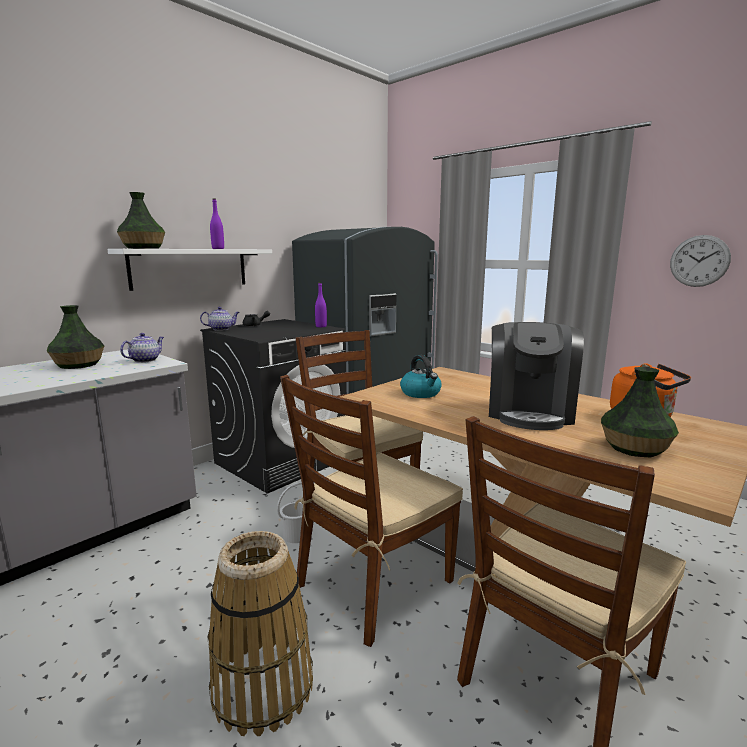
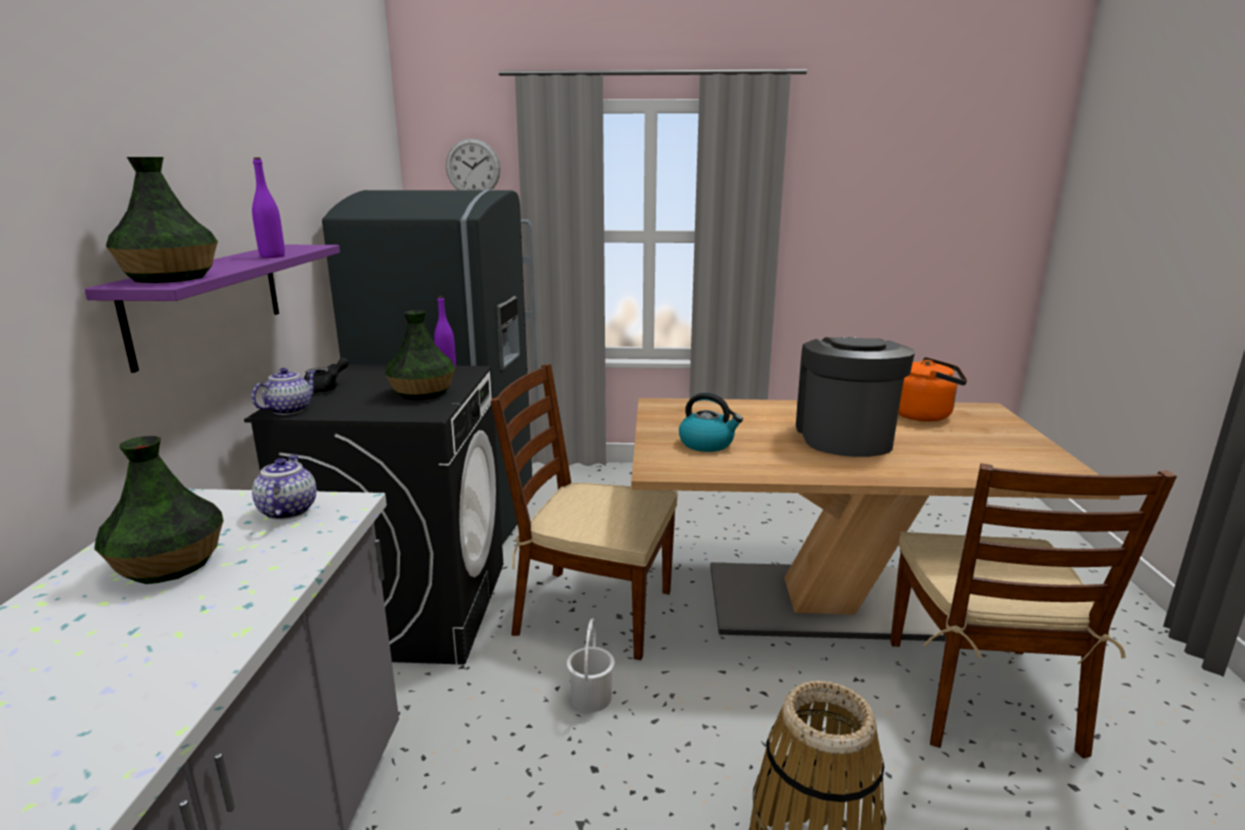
camera: 40 degrees left, 5 degrees up
(190, 268) = (208, 300): white shelf -> purple shelf
(373, 583) = (751, 703): brown chair -> none
(530, 412) = (844, 436): coffee machine -> coffee machine turned 150 degrees counterclockwise
(635, 448) = (979, 450): vase -> vase (423, 393)
(699, 261) = (852, 230): wall clock -> wall clock (473, 167)

